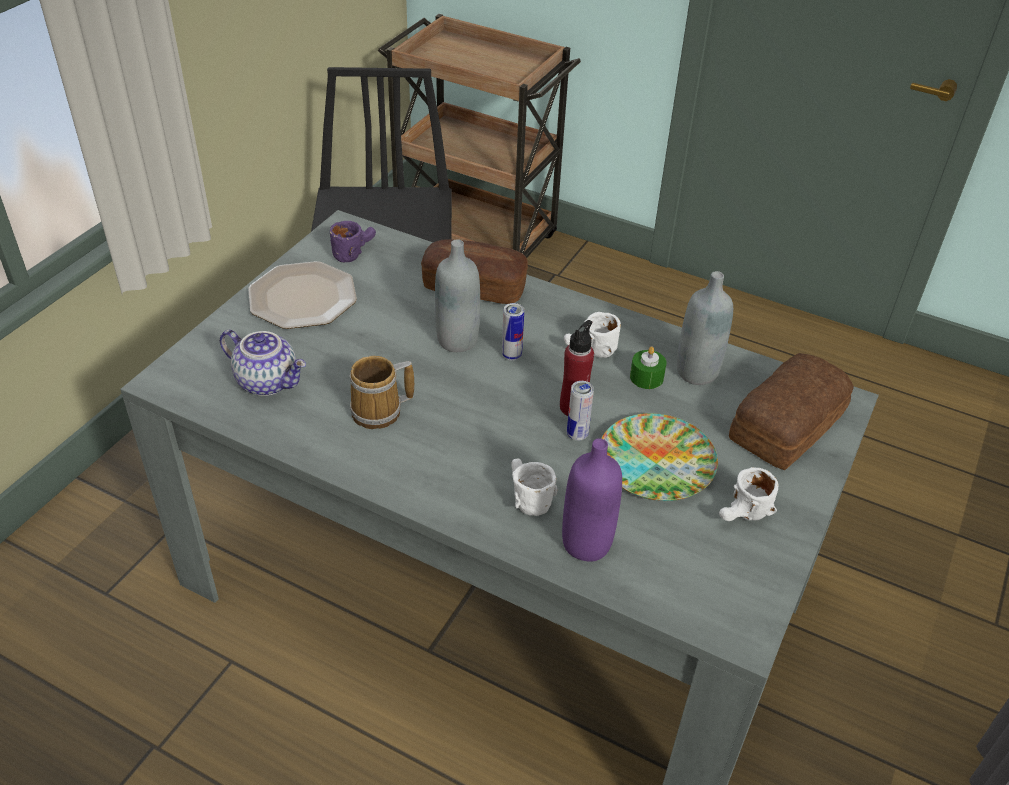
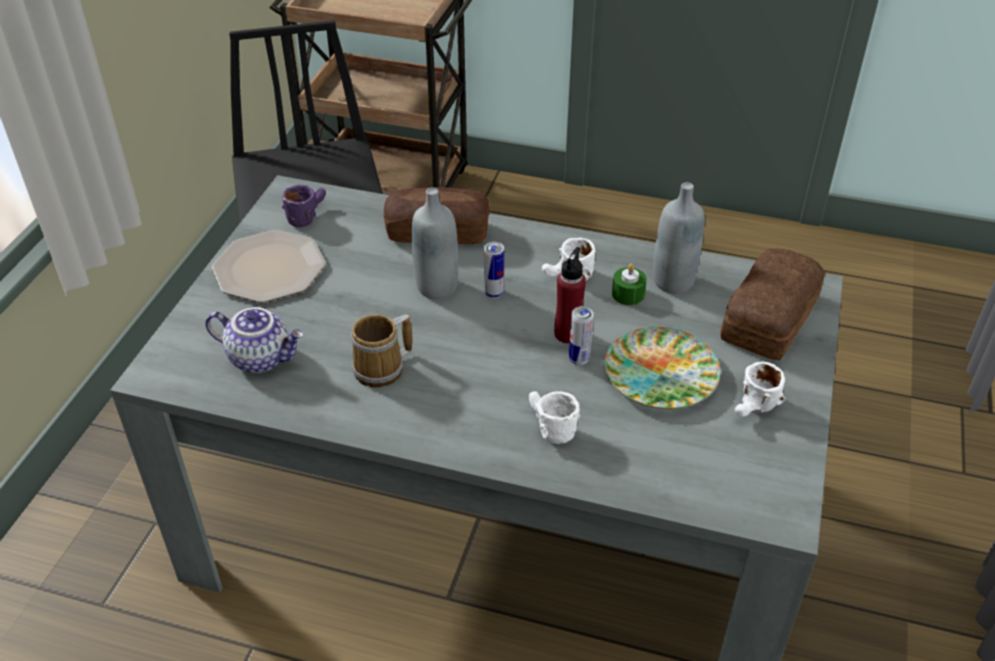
camera: 10 degrees left, 0 degrees up
(586, 543) = (618, 461): purple bottle -> none

